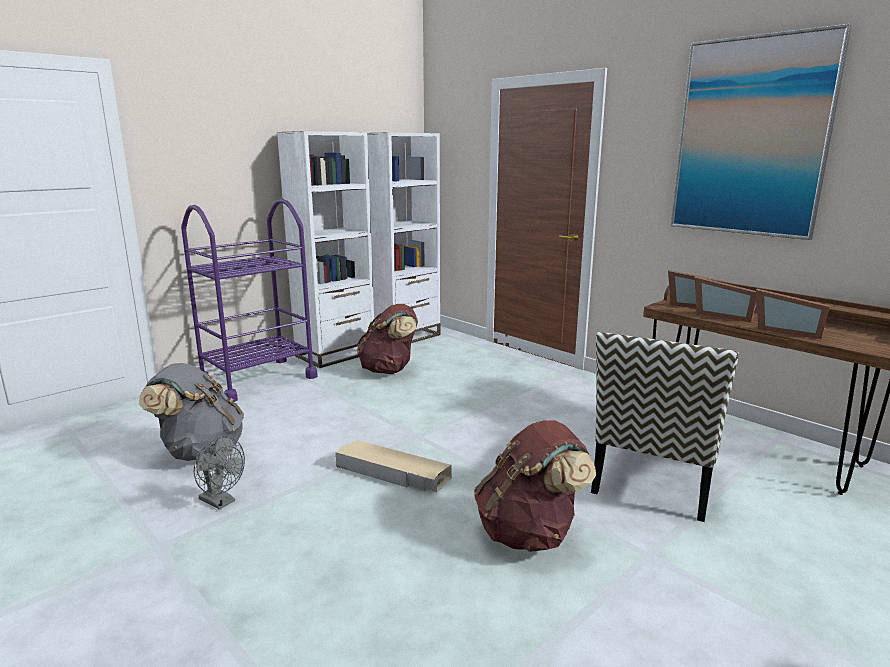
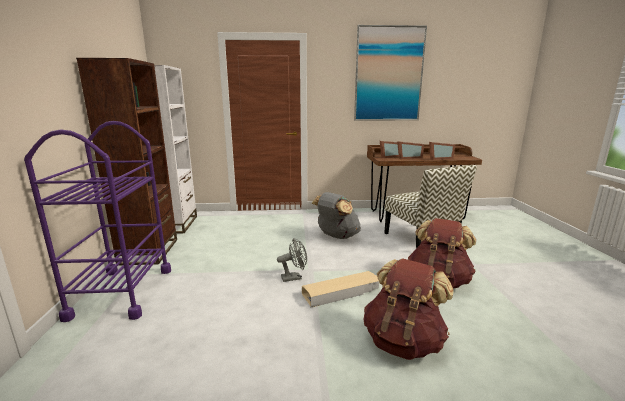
camera: 50 degrees left, 0 degrees up
(200, 451) = (201, 359): grey backpack -> grey backpack (336, 236)
(221, 502) = (297, 371): grey fan -> grey fan (294, 277)
(335, 354) = (149, 251): white bookcase -> brown bookcase
(389, 370) = (212, 245): brown backpack -> brown backpack (403, 341)

